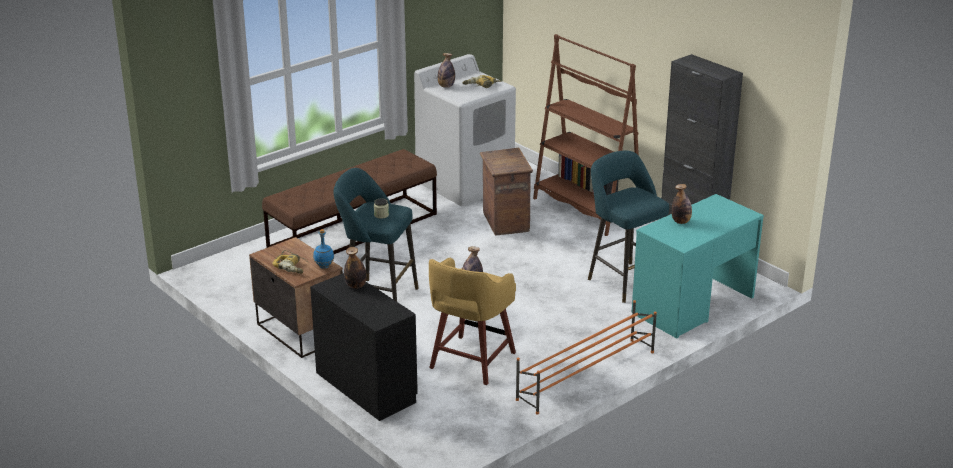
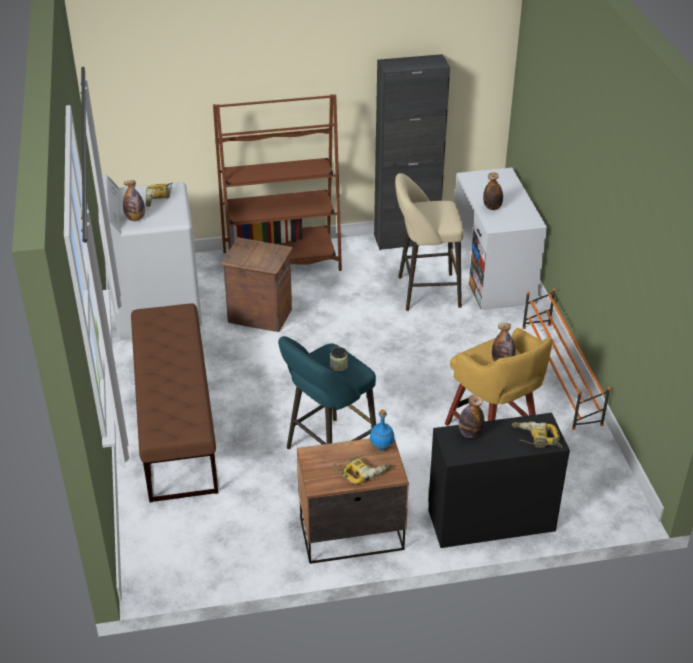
camera: 60 degrees left, 10 degrees up
(375, 314) = (536, 439): none -> power drill
(624, 280) = (424, 292): turquoise stool -> beige stool
(693, 305) = (493, 274): turquoise desk -> white desk

